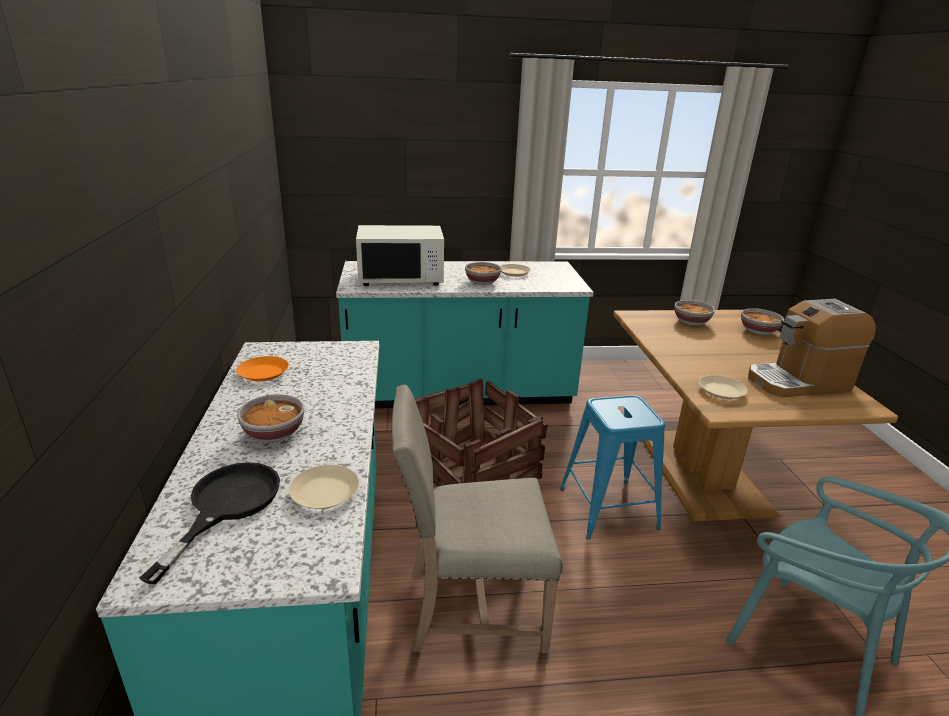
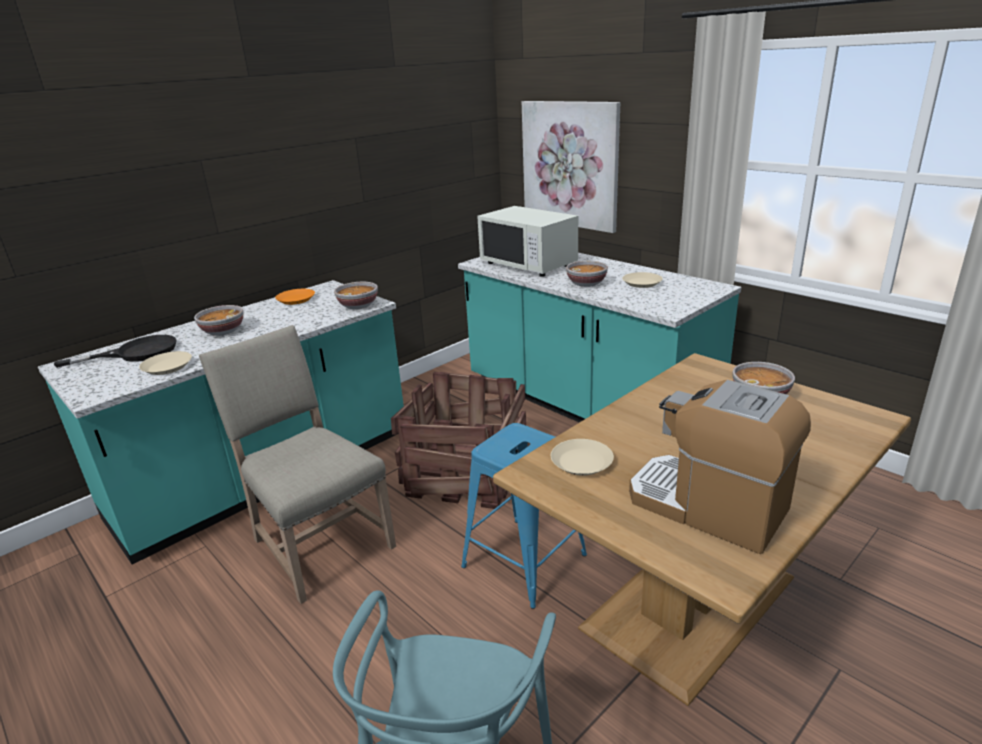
camera: 55 degrees right, 0 degrees up
(380, 181) = (570, 165): none -> picture
(758, 331) = (836, 441): bowl -> bowl (358, 305)

